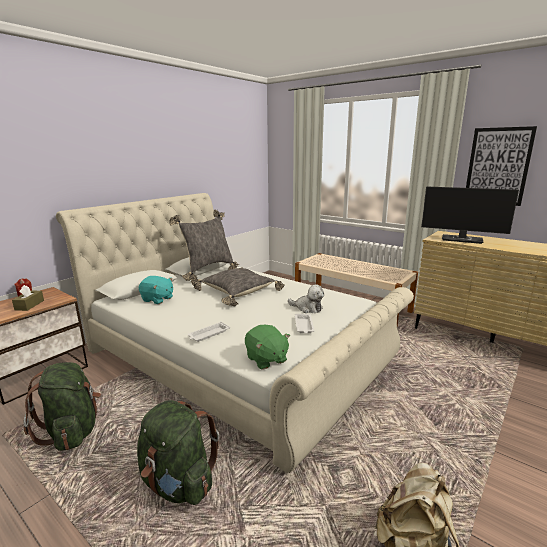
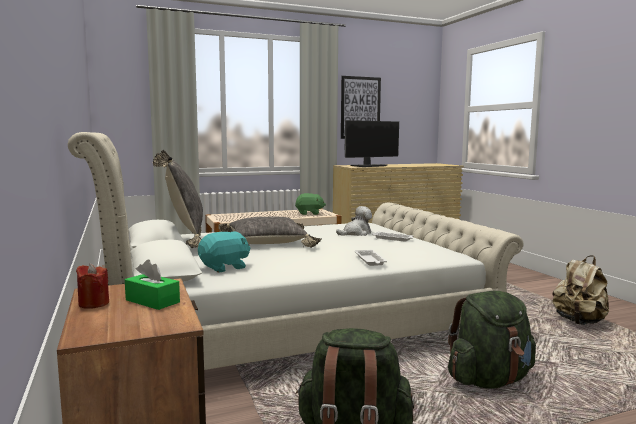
camera: 60 degrees left, 10 degrees down
(29, 305) = (152, 301): brown tissue box -> green tissue box
(266, 359) = (443, 254): green plush toy -> green plush toy (309, 213)

